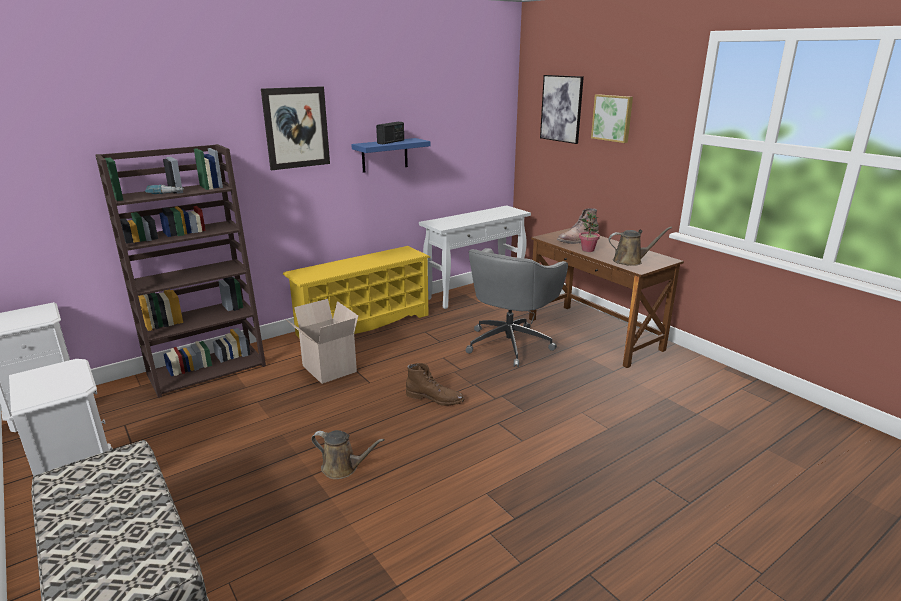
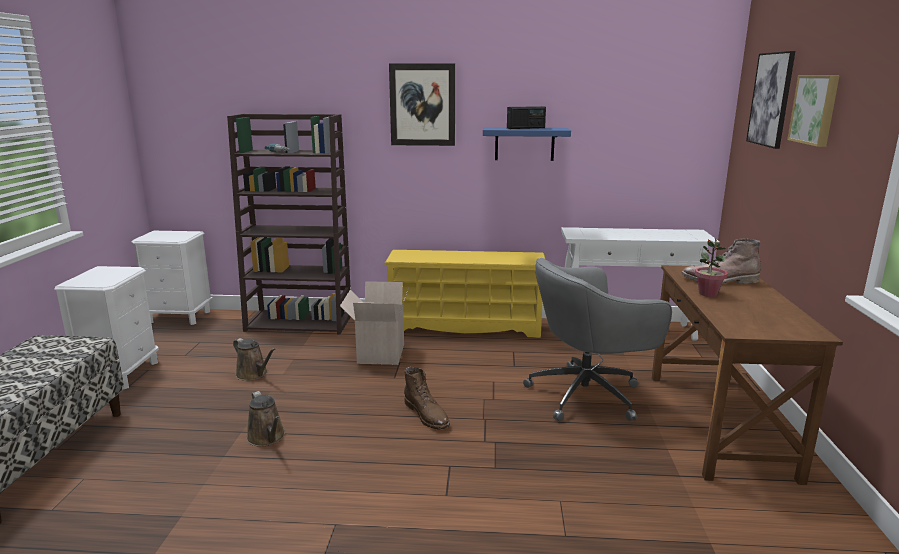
camera: 40 degrees right, 5 degrees down
(630, 261) = (745, 319): brown watering can -> brown watering can (253, 374)

